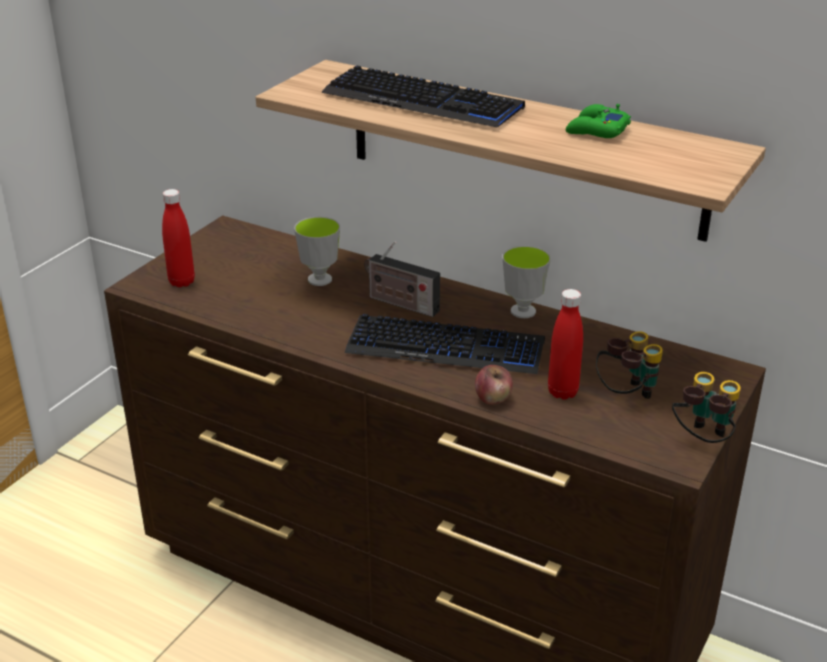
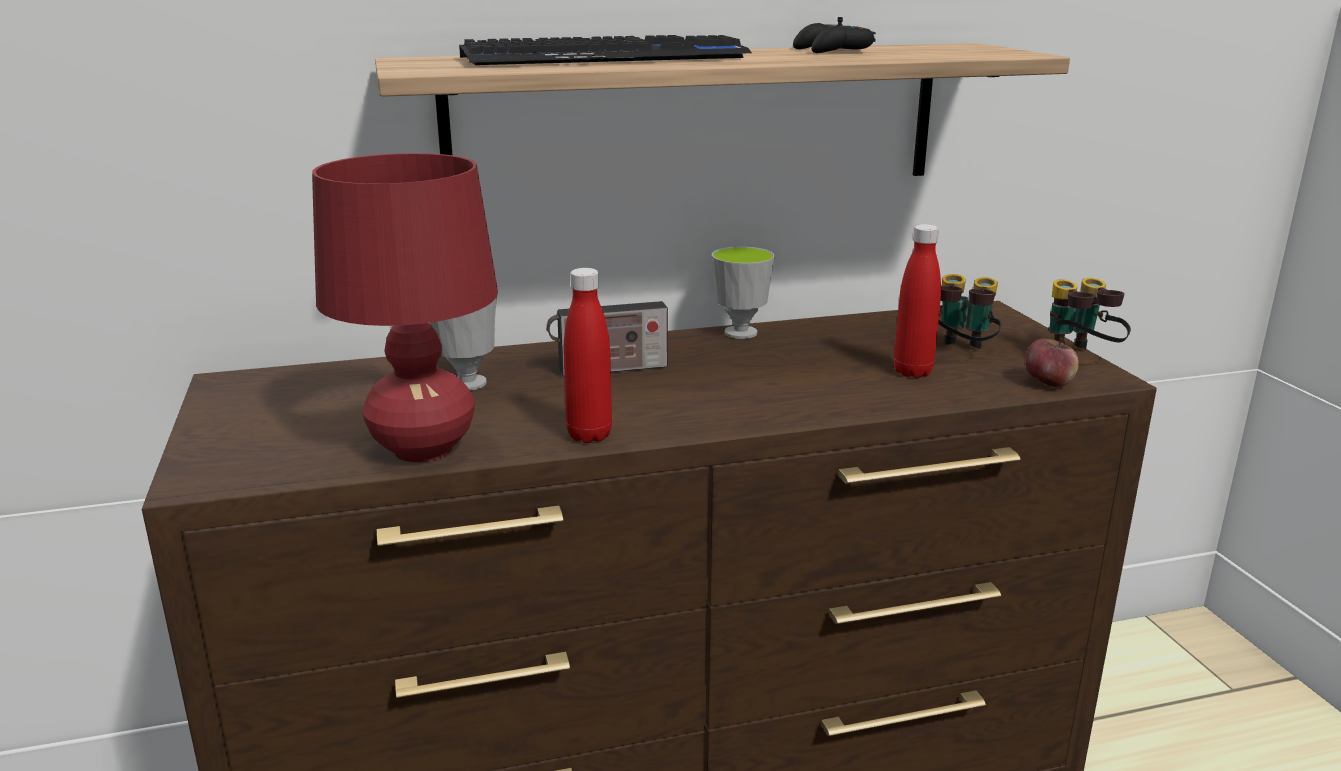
camera: 45 degrees left, 10 degrees down
(182, 282) = (269, 451): red bottle -> red bottle (589, 435)
(237, 313) = (424, 449): none -> red table lamp
(446, 348) = (736, 383): keyboard -> none
(493, 398) = (871, 401): apple -> apple (1049, 383)
(596, 130) = (832, 50): green game controller -> black game controller

